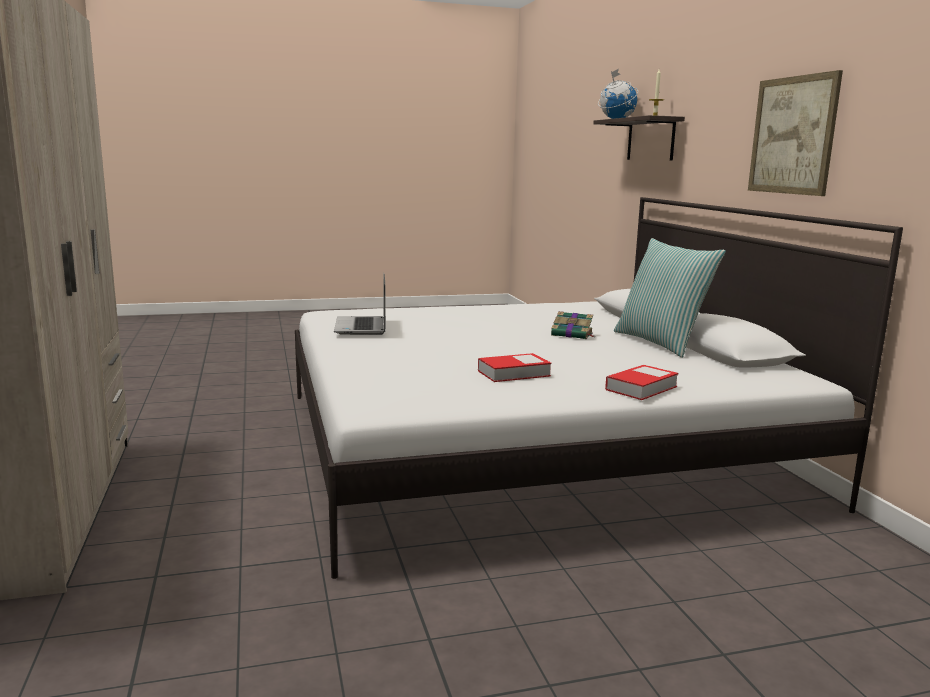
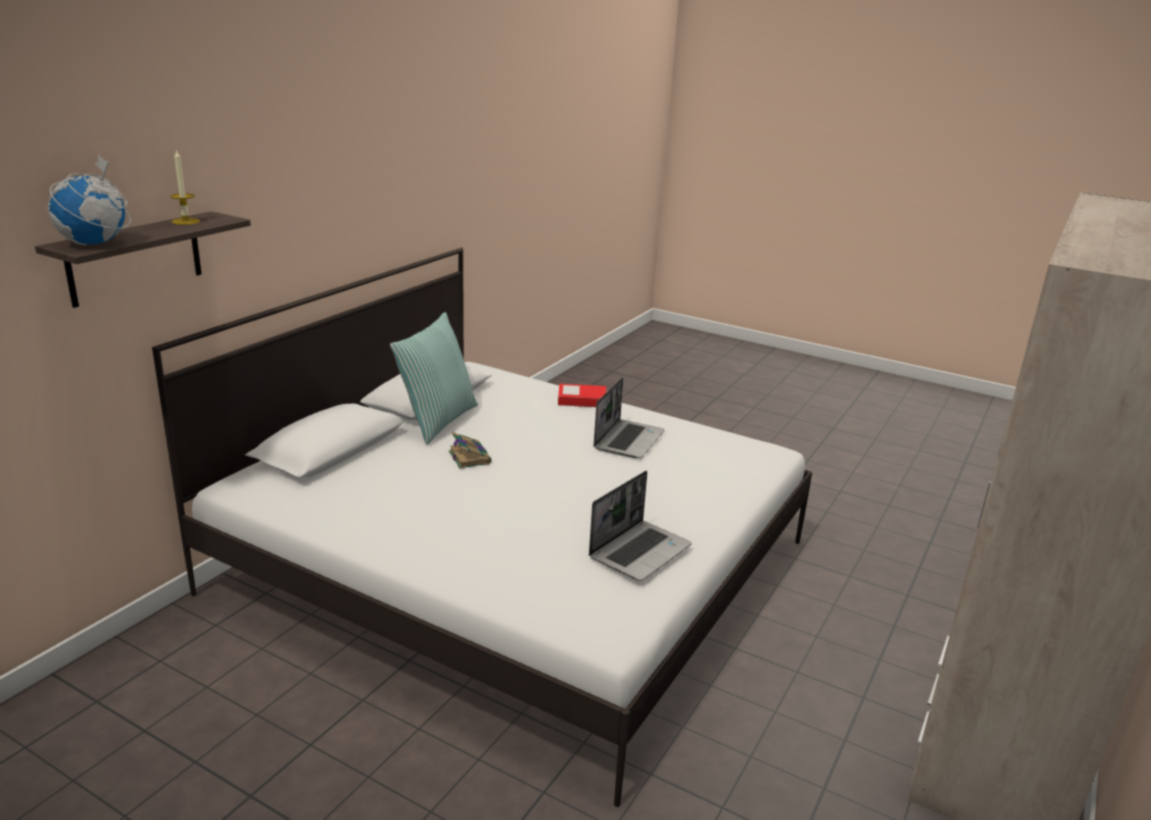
camera: 135 degrees left, 10 degrees up
(514, 373) = (628, 440): book -> laptop
(792, 135) = (369, 205): picture -> none

